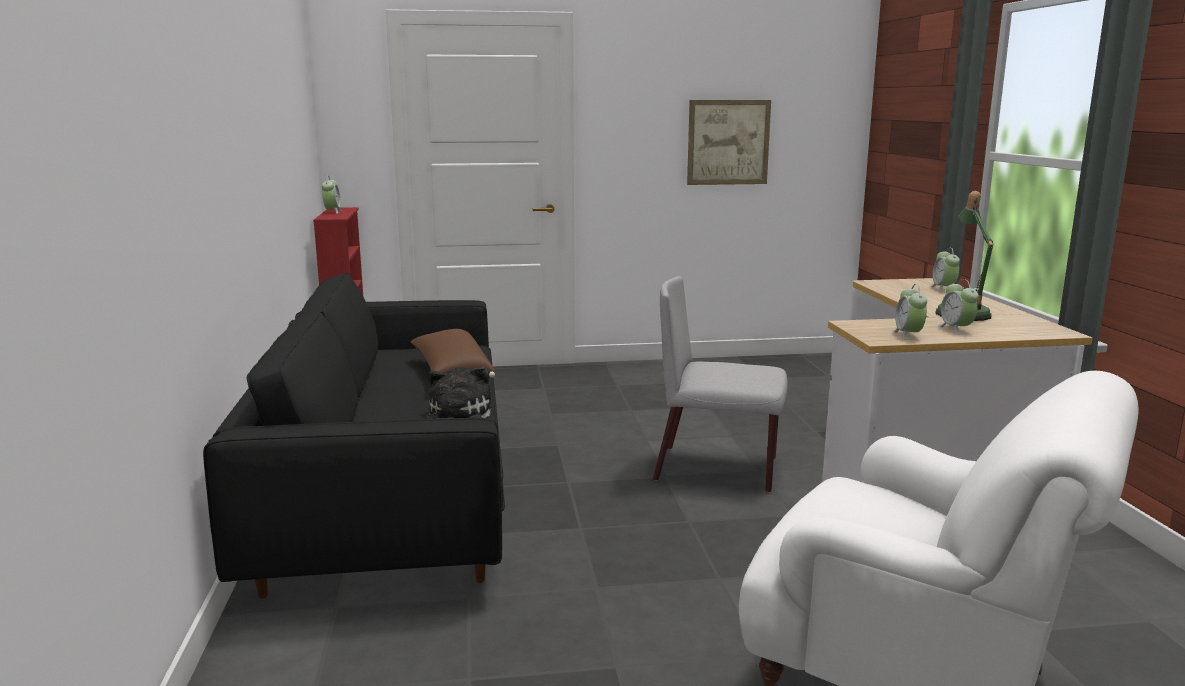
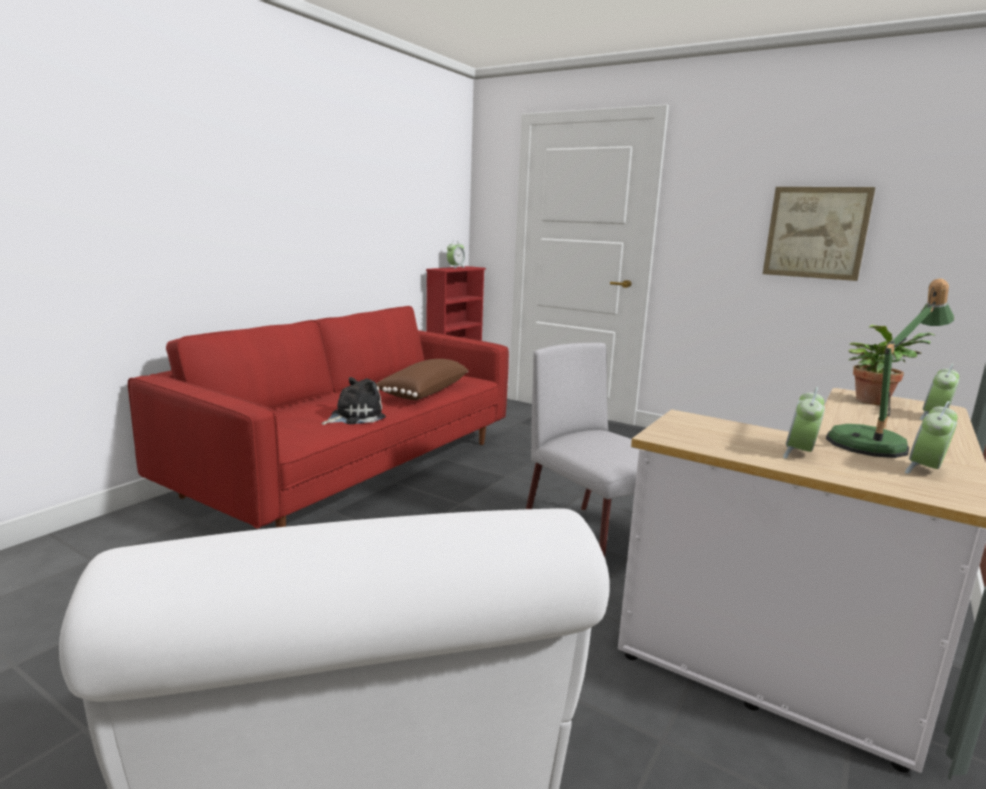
camera: 40 degrees right, 0 degrees up
(392, 492) = (351, 467): black sofa -> red sofa
(894, 285) = (874, 401): none -> potted plant
(908, 335) = (713, 442): alarm clock -> alarm clock (925, 470)

